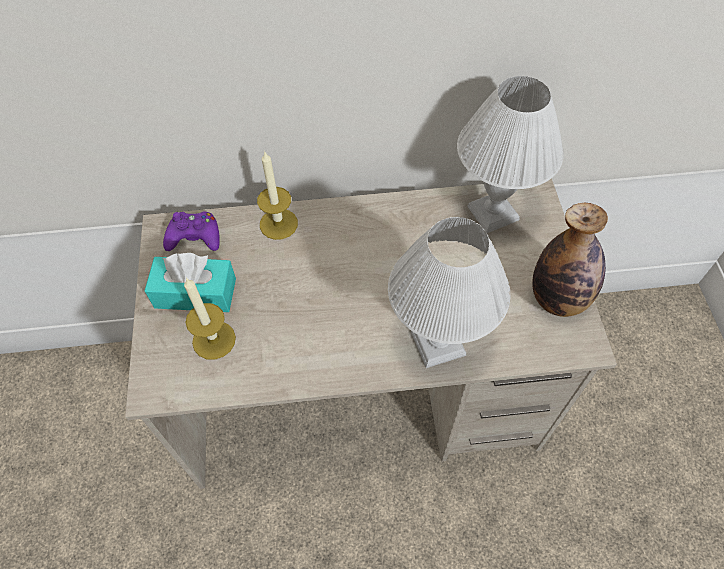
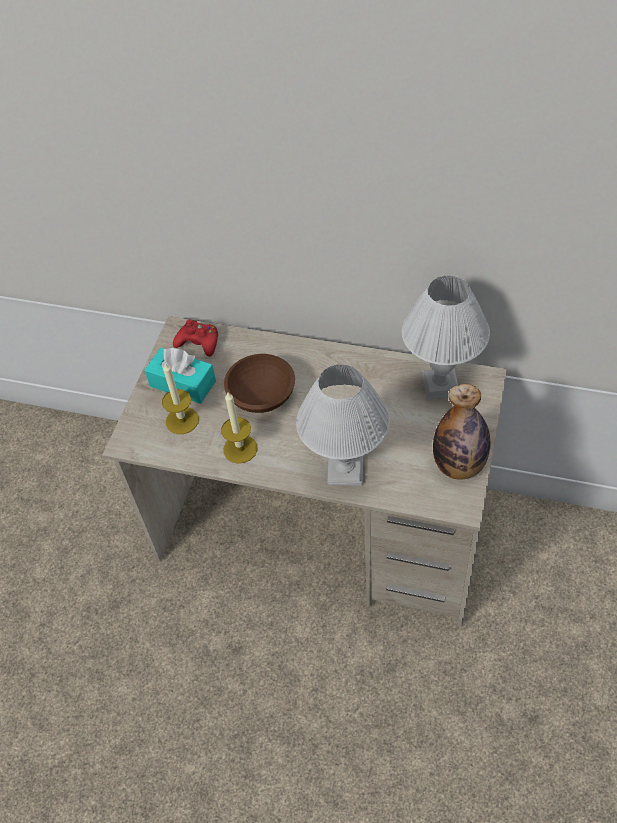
camera: 25 degrees right, 5 degrees down
(194, 237) = (199, 342): purple game controller -> red game controller
(278, 224) = (265, 349): candle -> candle (240, 449)
(298, 281) = (261, 395): none -> brown bowl

